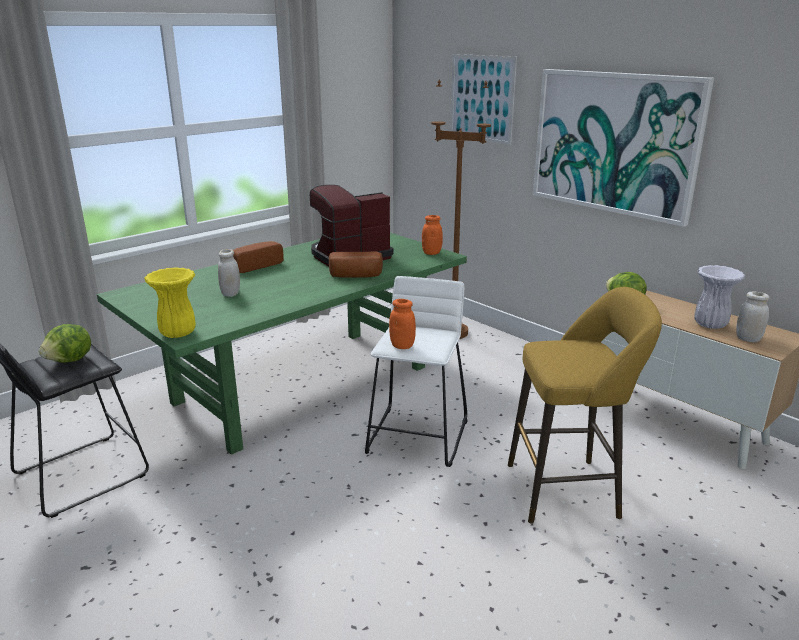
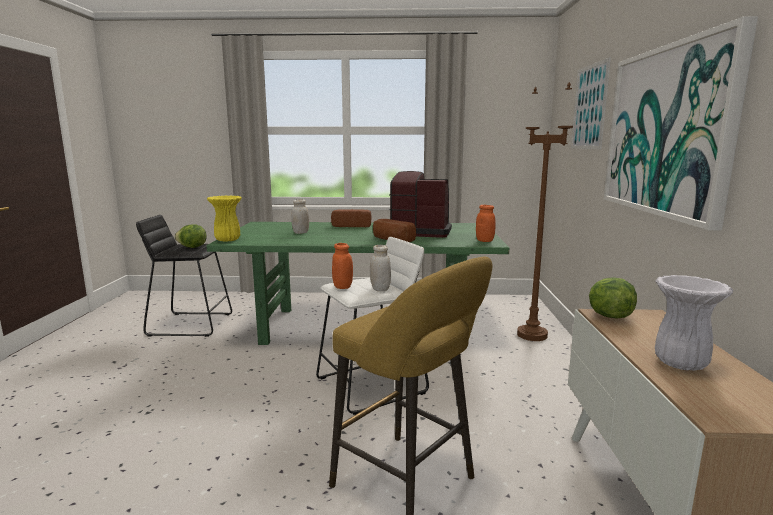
camera: 45 degrees right, 10 degrees down
(748, 339) = (706, 394): white jar -> white jar (380, 289)

